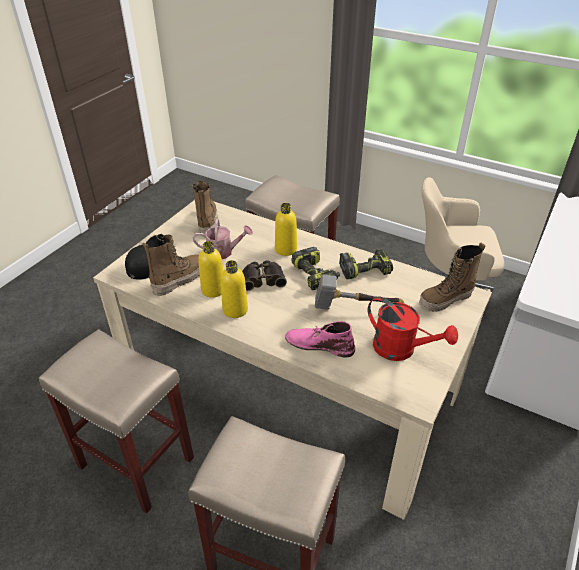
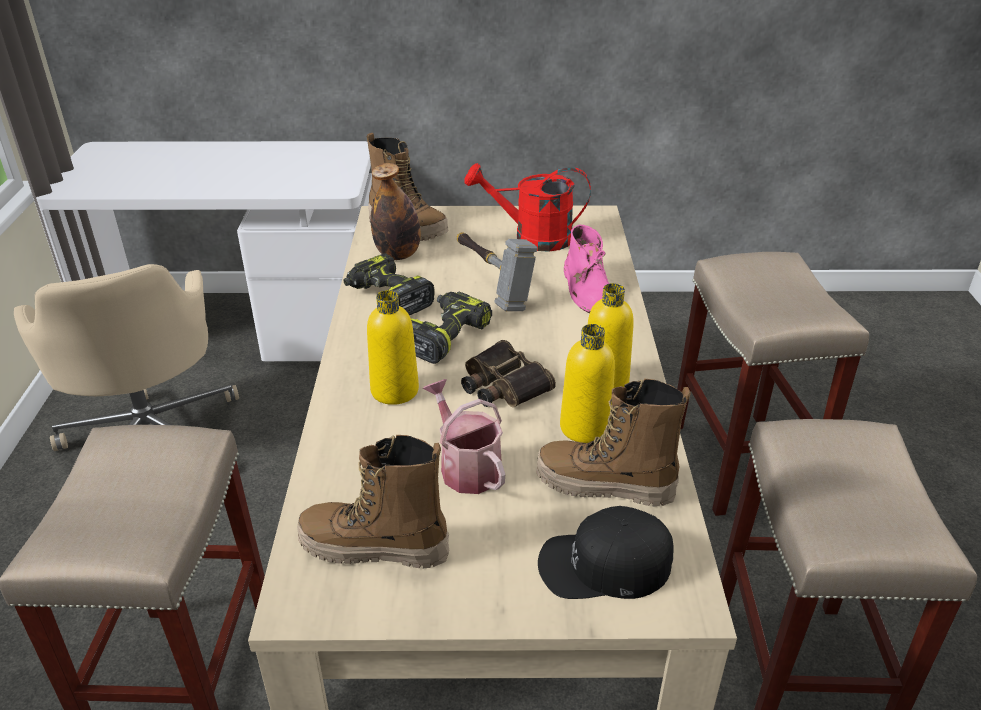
camera: 120 degrees left, 5 degrees down
(207, 222) = (374, 549): boot -> boot turned 45 degrees clockwise
(401, 349) = (532, 238): red watering can -> red watering can turned 90 degrees counterclockwise
(412, 286) = (398, 255): none -> bottle

